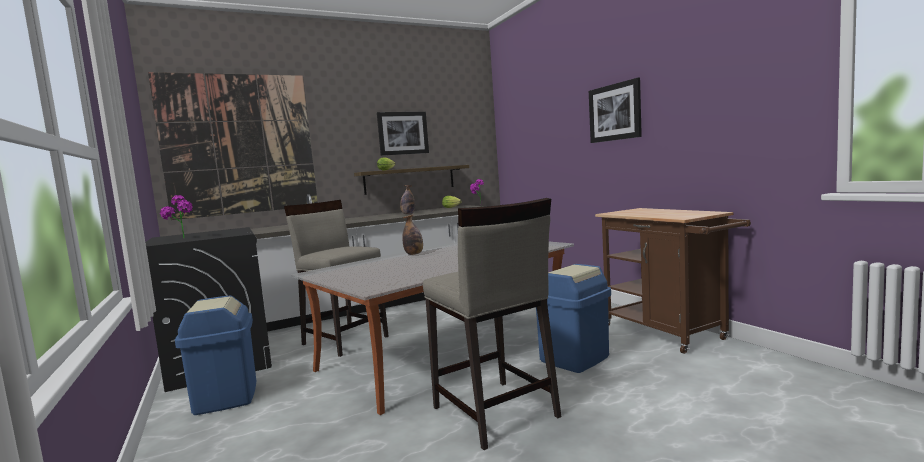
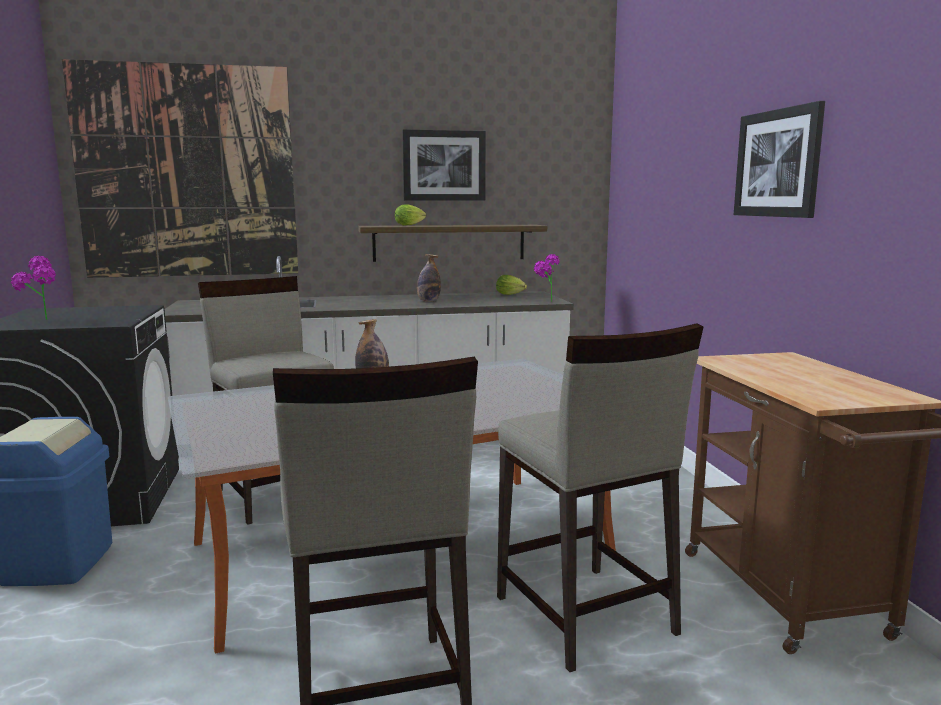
camera: 15 degrees right, 5 degrees up
(574, 359) = (584, 616): blue trash can -> beige stool

